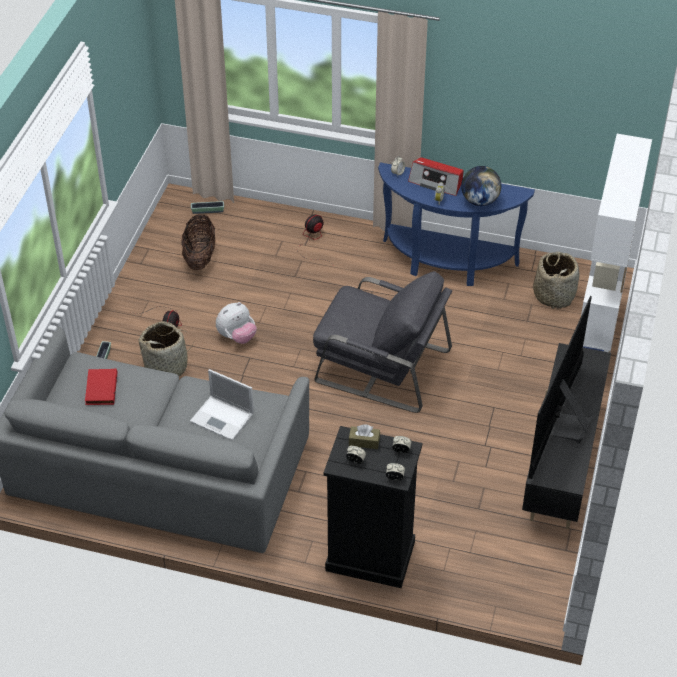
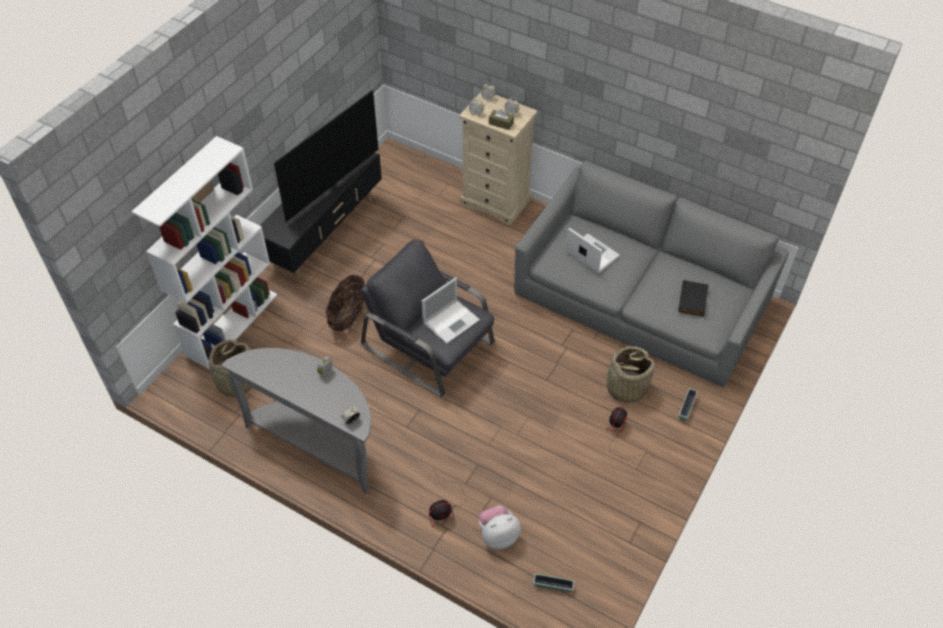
camera: 165 degrees left, 5 degrees up
(100, 388) = (694, 300): red book -> black book
(200, 257) = (574, 515): basket -> basket (348, 316)
(237, 337) = (554, 405): plush toy -> plush toy (498, 535)
(354, 317) = (451, 321): none -> laptop
(369, 556) = (496, 201): black dresser -> beige dresser
(436, 182) = (316, 397): radio -> none
(446, 263) = (318, 443): blue console table -> grey console table
(479, 201) = (285, 362): globe -> none

